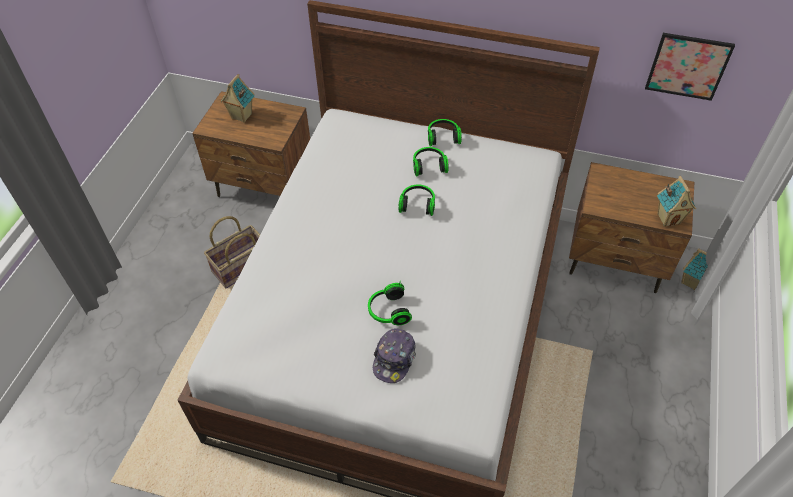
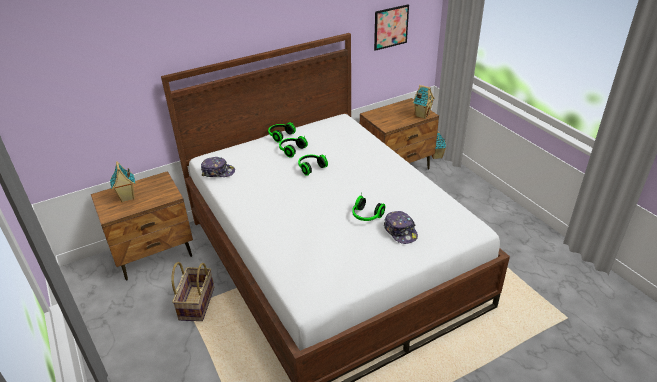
camera: 45 degrees left, 15 degrees down
(328, 144) = (218, 172): none -> cap

